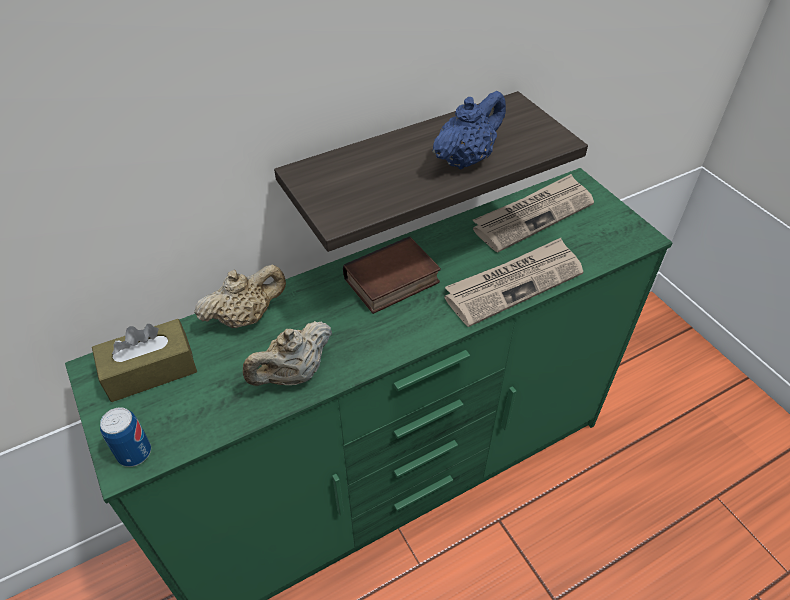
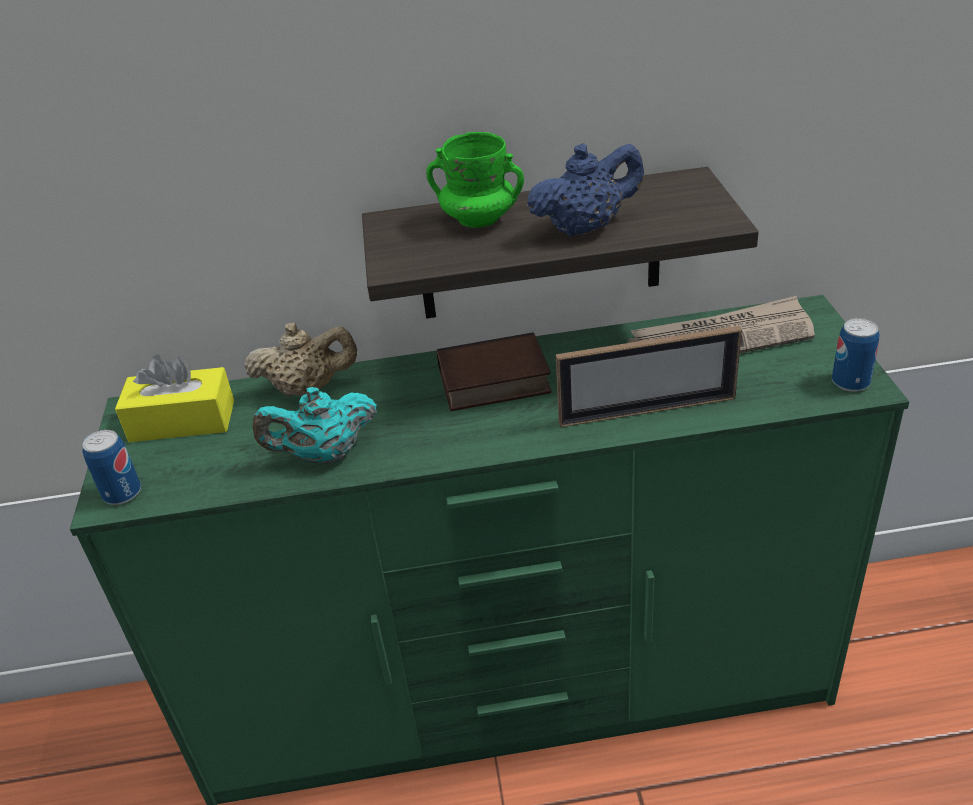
camera: 25 degrees right, 10 degrees down
(150, 370) = (182, 421): brown tissue box -> yellow tissue box
(293, 374) = (324, 455): beige teapot -> turquoise teapot
(377, 163) = (478, 220): none -> green mug
(514, 283) = (647, 410): newspaper -> picture frame
(631, 234) = (850, 382): none -> can

